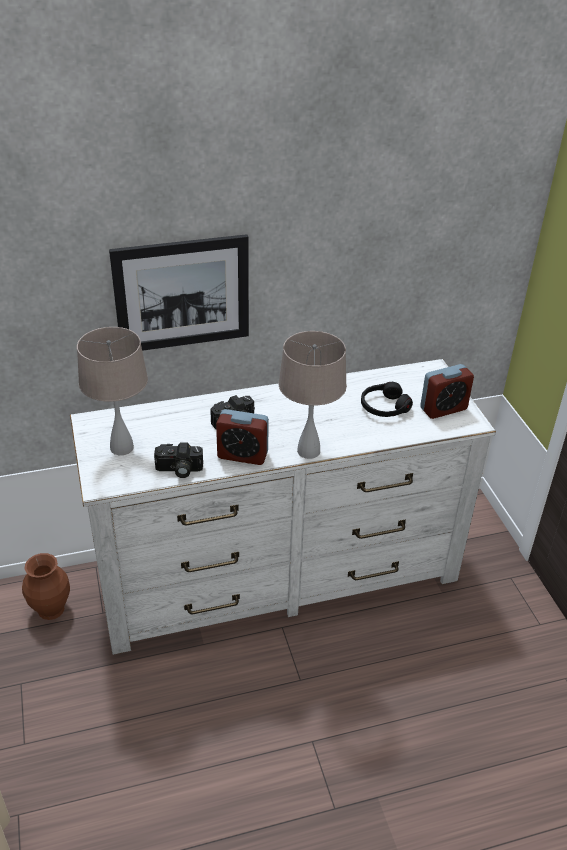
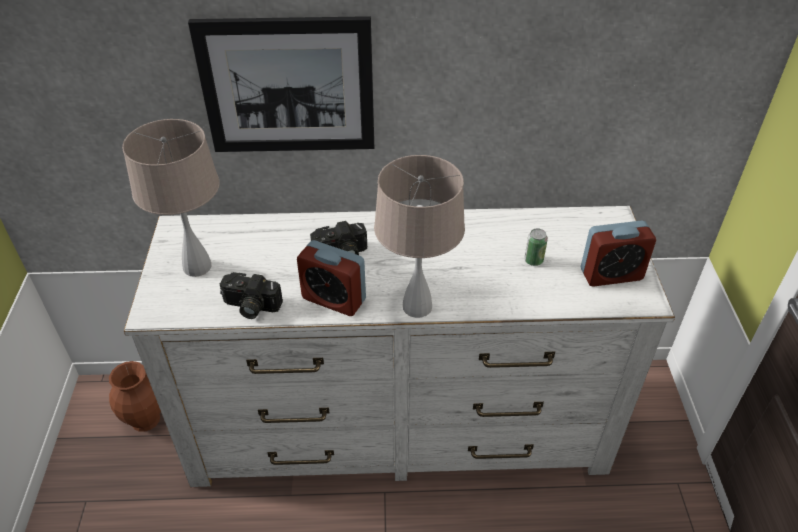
camera: 15 degrees right, 5 degrees up
(384, 407) = (533, 260): black headphones -> can

